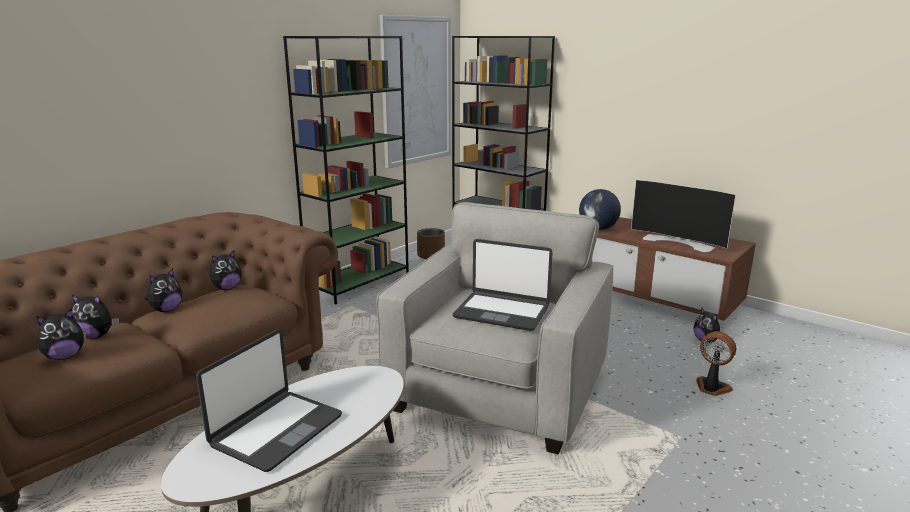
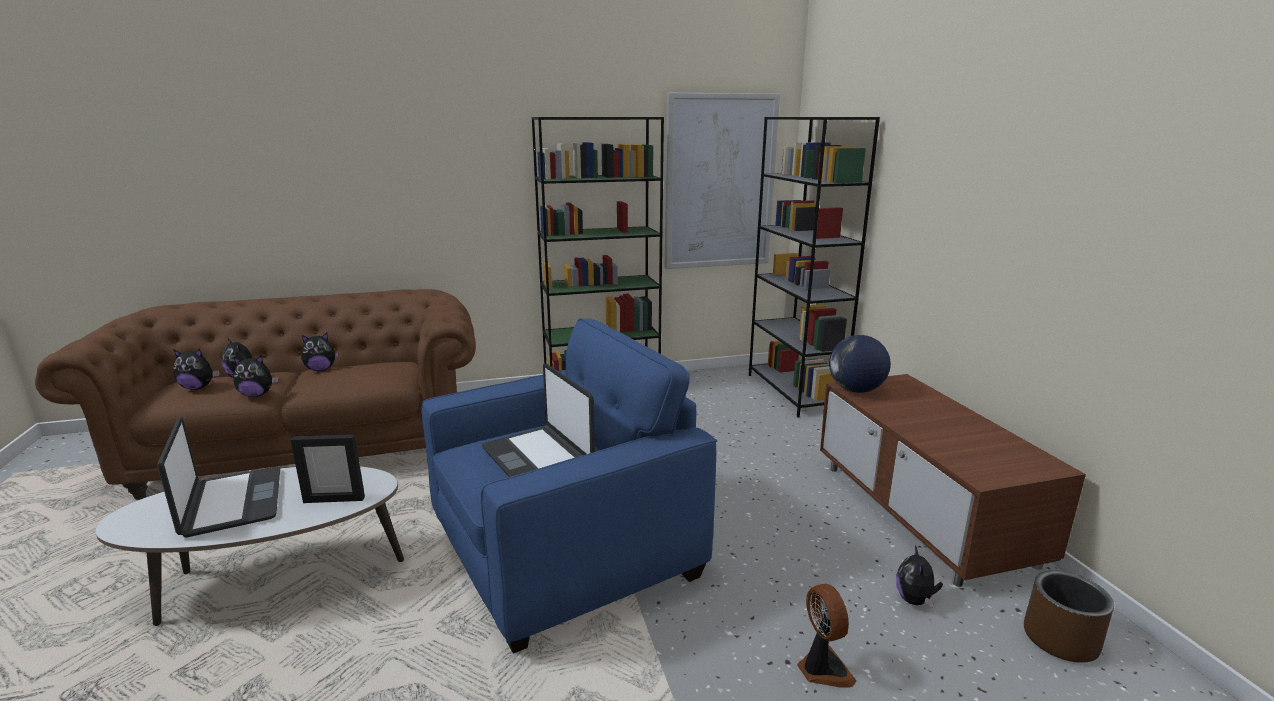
camera: 35 degrees right, 0 degrees up
(227, 288) = (388, 362): plush toy -> plush toy (257, 395)
(276, 430) = (231, 503): laptop -> laptop turned 90 degrees counterclockwise
(364, 395) = (334, 499): none -> picture frame
(431, 255) = (713, 378): brown planter -> brown planter (1060, 639)
(499, 390) = (564, 552): grey armchair -> blue armchair
(679, 242) = (945, 437): television -> none

